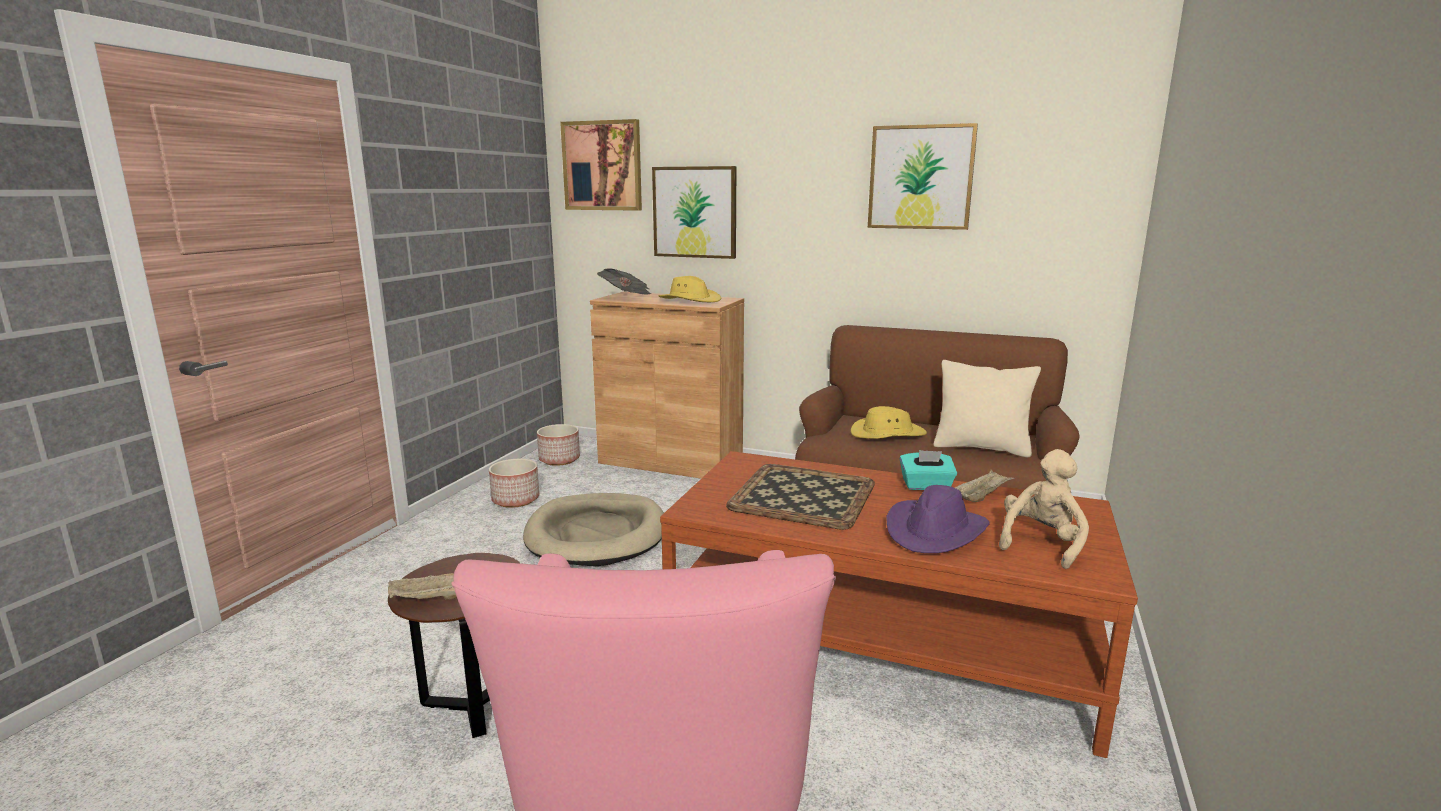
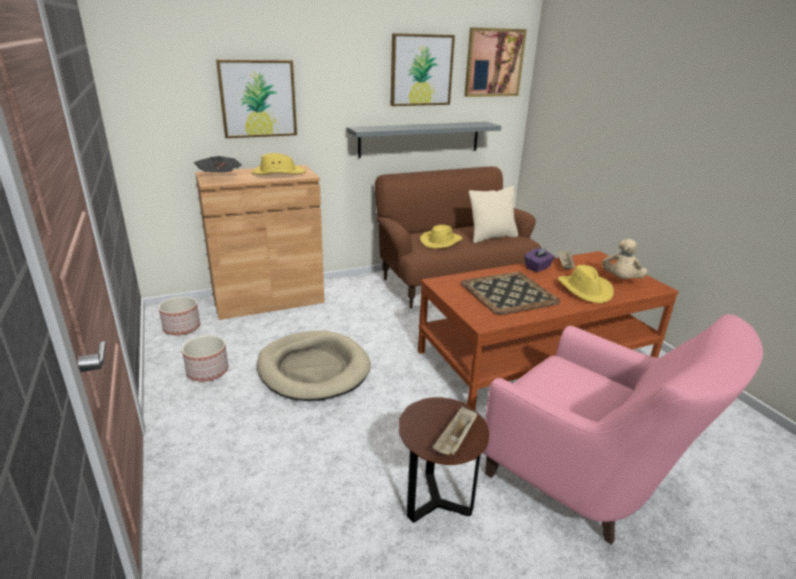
camera: 45 degrees left, 10 degrees up
(602, 166) = (159, 57): picture -> picture (494, 63)
(916, 280) = (420, 139): none -> grey shelf
(926, 486) = (538, 267): turquoise tissue box -> purple tissue box
(935, 531) = (585, 290): purple hat -> yellow hat
(1041, 543) = (620, 280): beige plush toy -> beige plush toy turned 150 degrees counterclockwise

